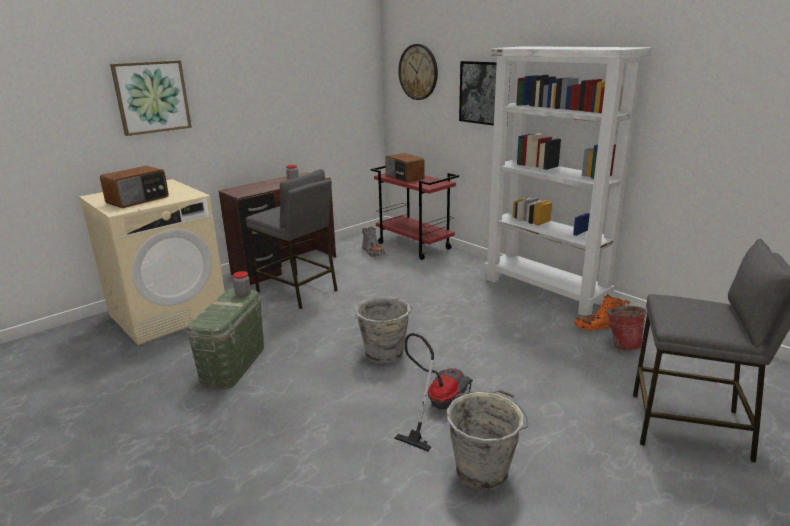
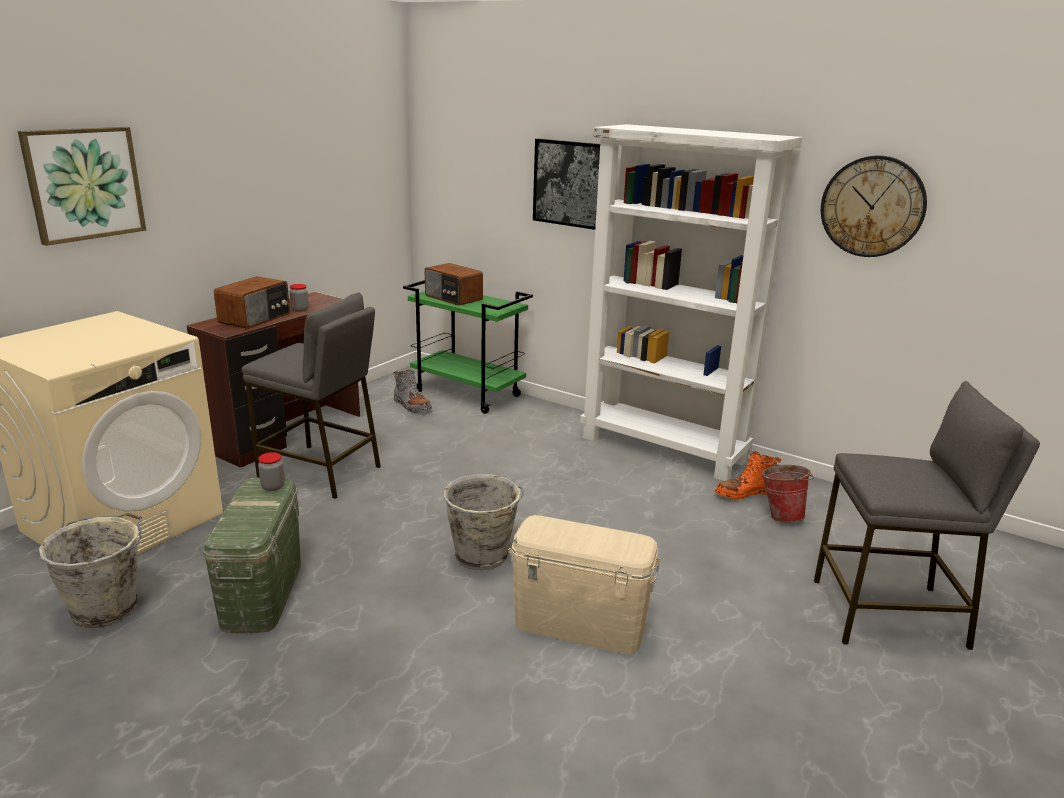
camera: 15 degrees left, 0 degrees up
(138, 200) = (82, 348): radio -> radio (256, 318)
(415, 246) = (468, 394): red cart -> green cart
(418, 72) = (468, 150): wall clock -> wall clock (872, 206)
(437, 407) = (580, 624): vacuum cleaner -> beige storage box
(483, 470) = (670, 704): grey bucket -> grey bucket (107, 607)

